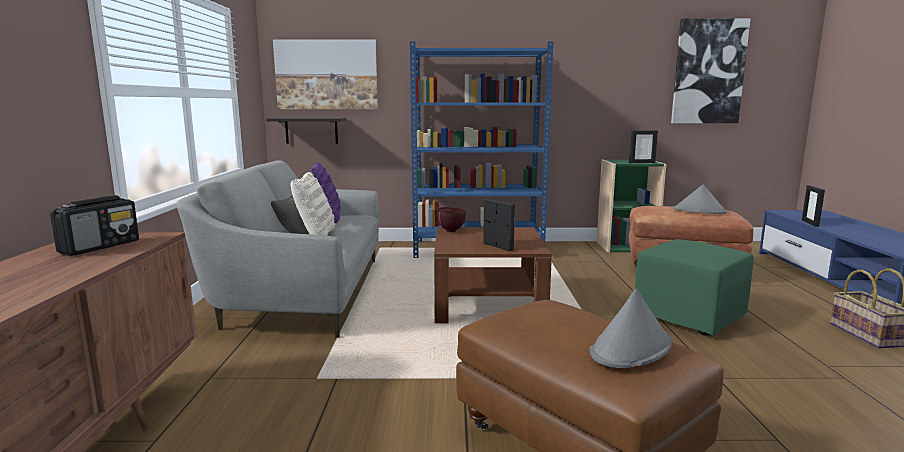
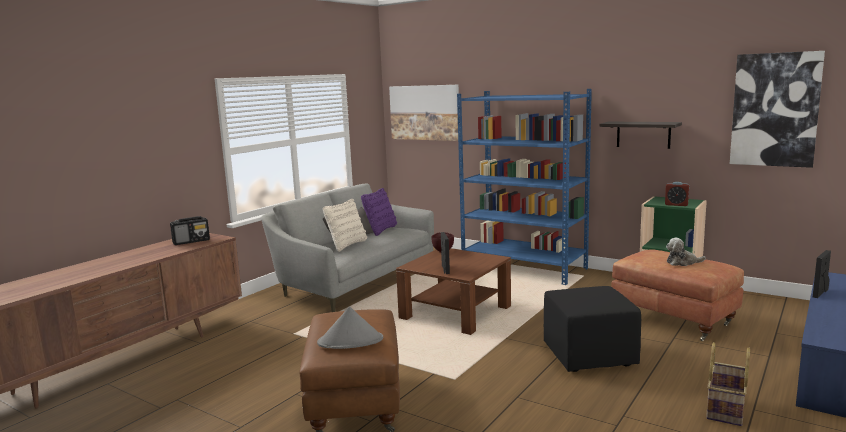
camera: 35 degrees right, 0 degrees up
(311, 130) = (414, 155): shelf -> shelf (643, 134)
(641, 162) = (676, 204): picture frame -> alarm clock
(689, 316) = (590, 356): green ottoman -> black ottoman
(699, 211) = (682, 262): grey hat -> plush toy

